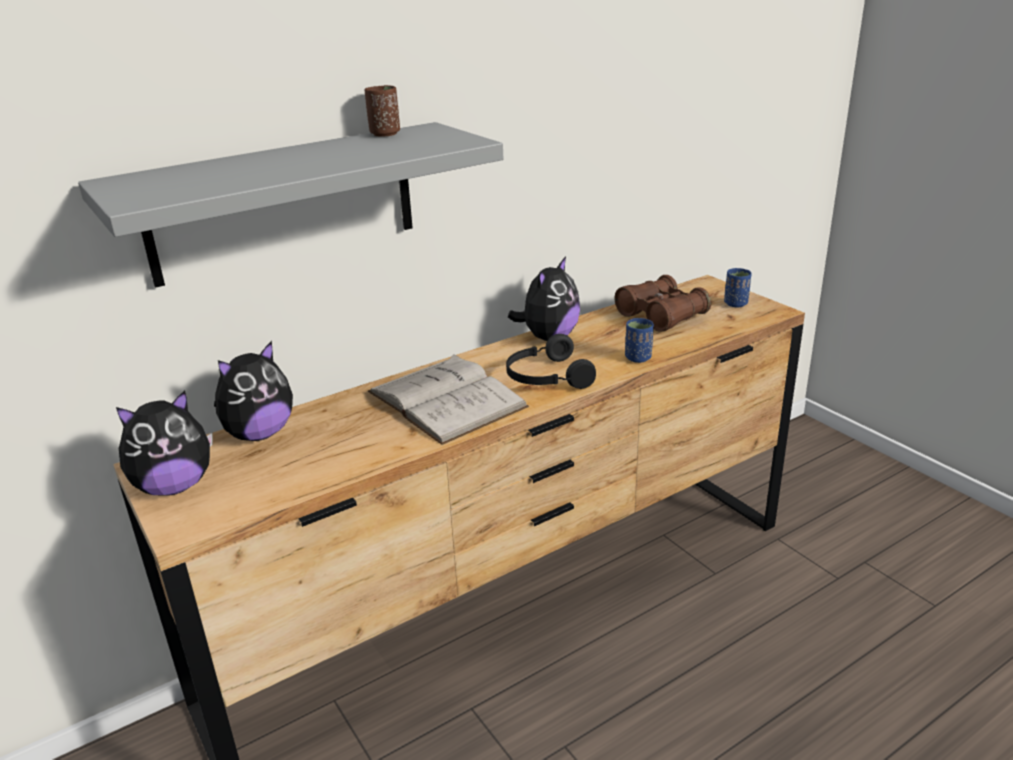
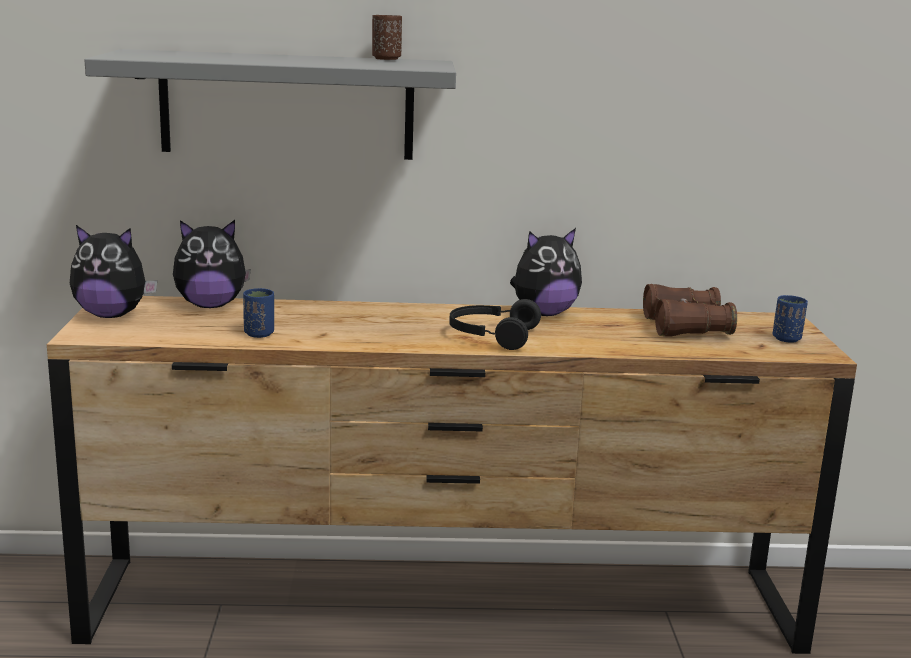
camera: 30 degrees right, 10 degrees down
(446, 399) = (382, 325): white book -> none
(638, 358) = (602, 346): blue cup -> blue cup (259, 334)

